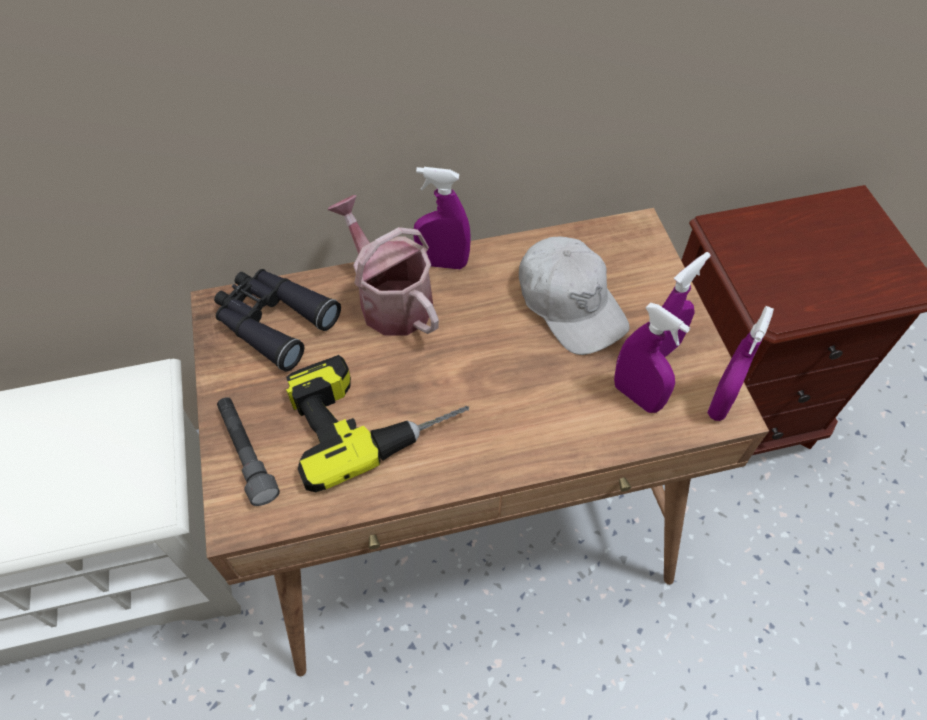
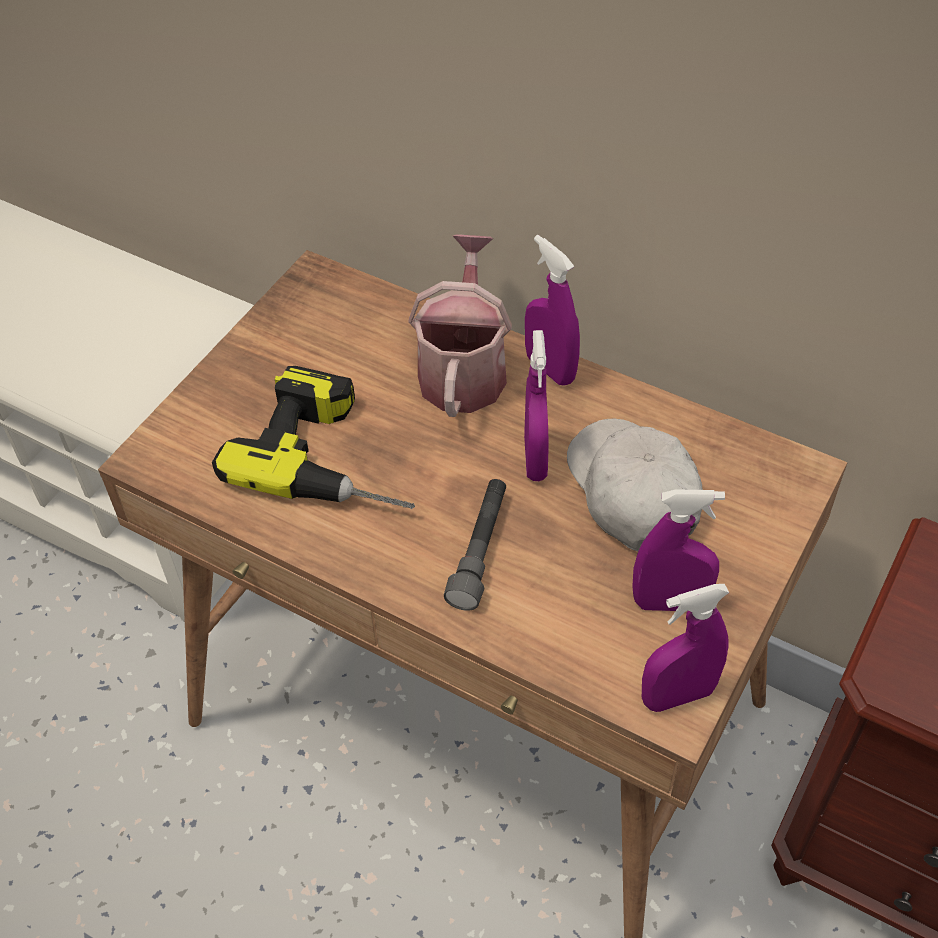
camera: 45 degrees right, 5 degrees down
(247, 454) = (207, 413): grey flashlight -> grey flashlight (480, 550)
(273, 321) = (343, 320): black binoculars -> none
(570, 304) = (632, 492): white cap -> white cap turned 150 degrees clockwise
(636, 396) = (594, 623): purple spray bottle -> purple spray bottle (535, 459)

